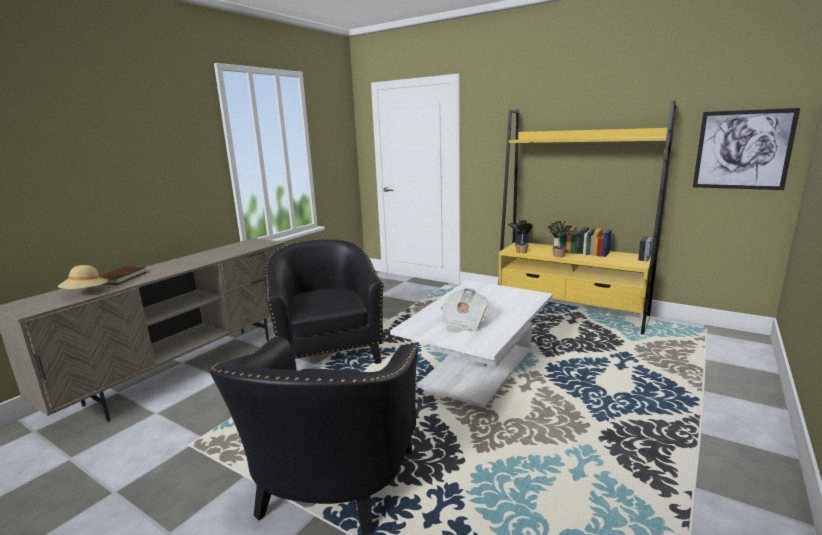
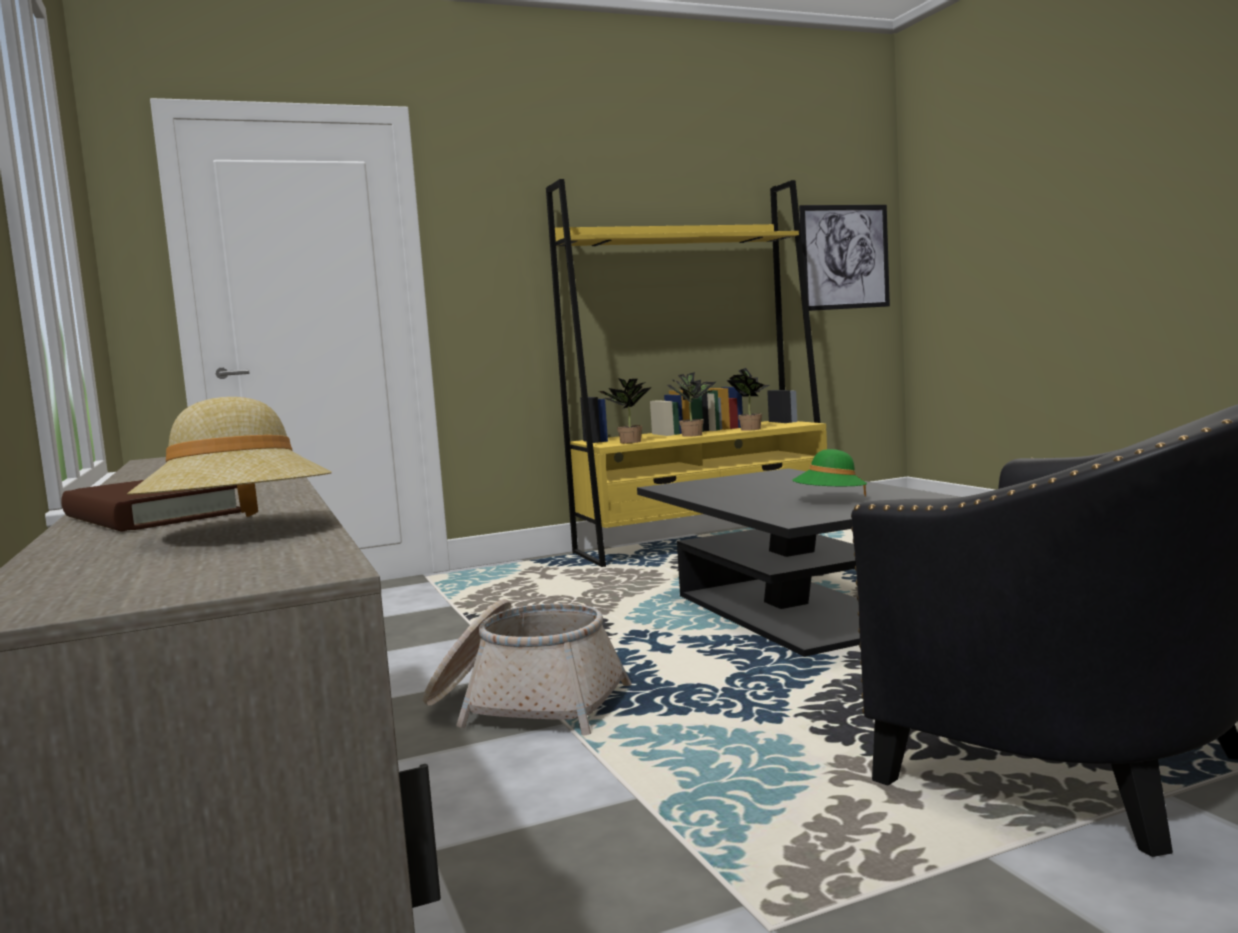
camera: 55 degrees left, 10 degrees down
(328, 352) = (525, 705): black armchair -> basket
(463, 323) = (830, 500): newspaper -> green hat
(477, 368) = (793, 613): white coffee table -> black coffee table
(597, 260) = (749, 429): none -> potted plant

